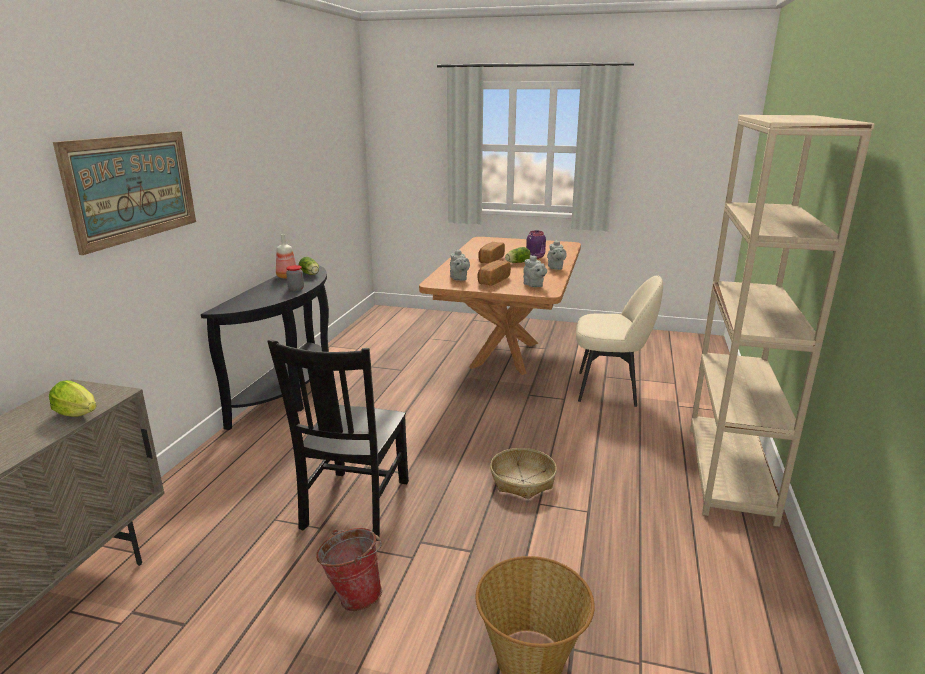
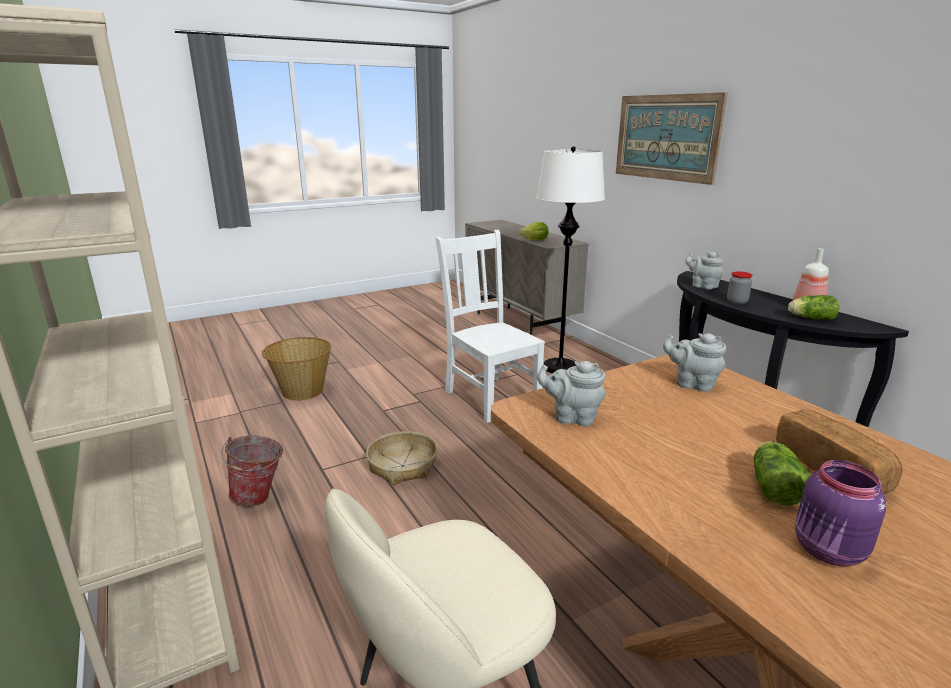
camera: 135 degrees right, 0 degrees up
(225, 502) = (560, 367): none -> white floor lamp
(353, 594) = (418, 373): bucket -> bucket (260, 497)
(354, 506) = (490, 396): black chair -> white chair
(493, 281) = (646, 400): bread -> none
(555, 268) = (669, 508): grey teapot -> grey teapot (702, 286)

